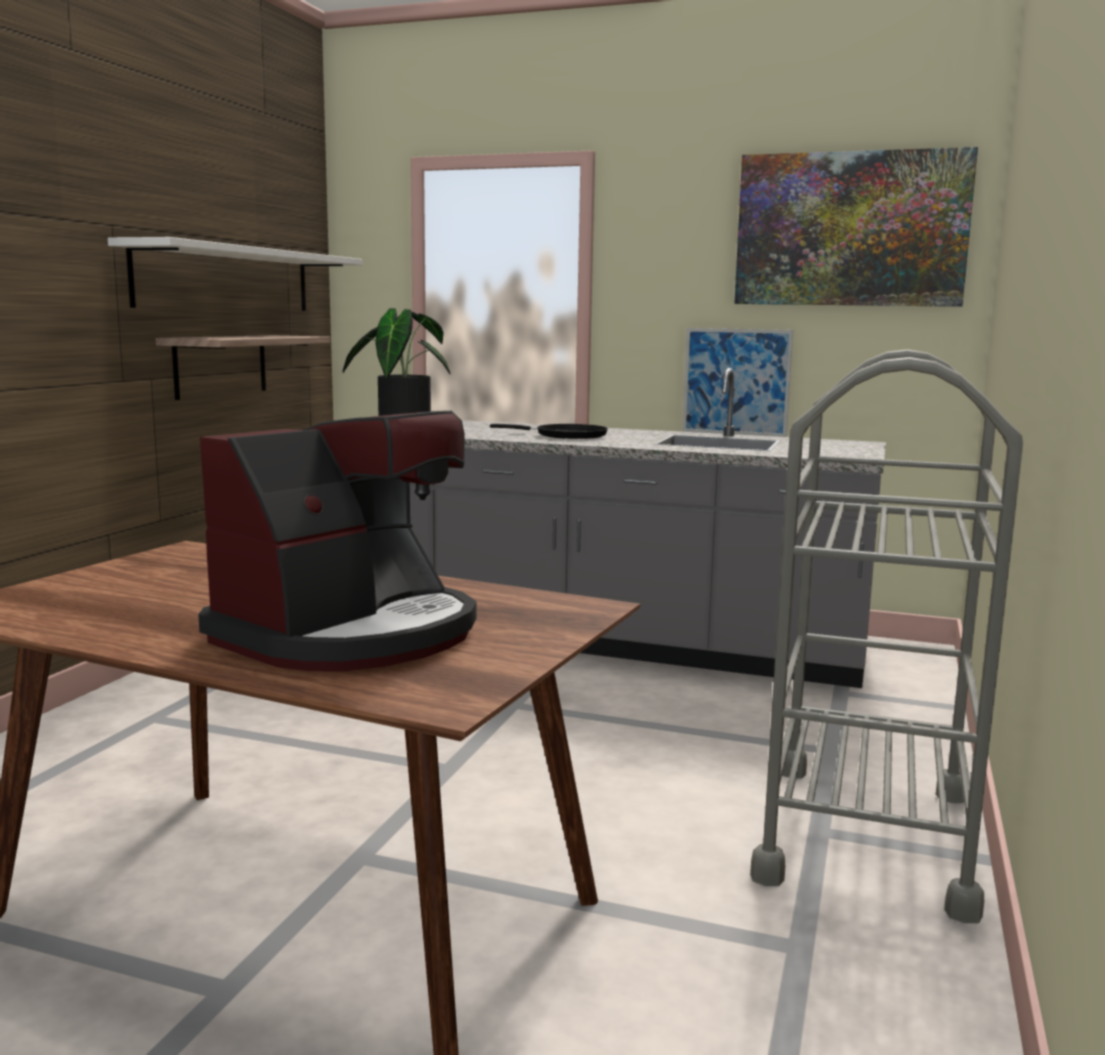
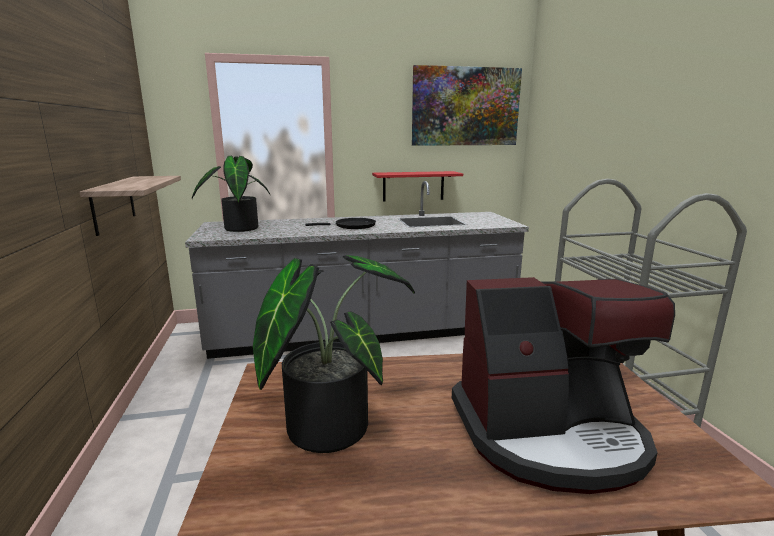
camera: 30 degrees left, 5 degrees up
(165, 583) = (327, 421): none -> potted plant
(226, 279) = (106, 140): white shelf -> none
(350, 634) = (549, 434): coffee machine -> coffee machine turned 75 degrees clockwise
(736, 382) = (413, 186): picture -> red shelf

